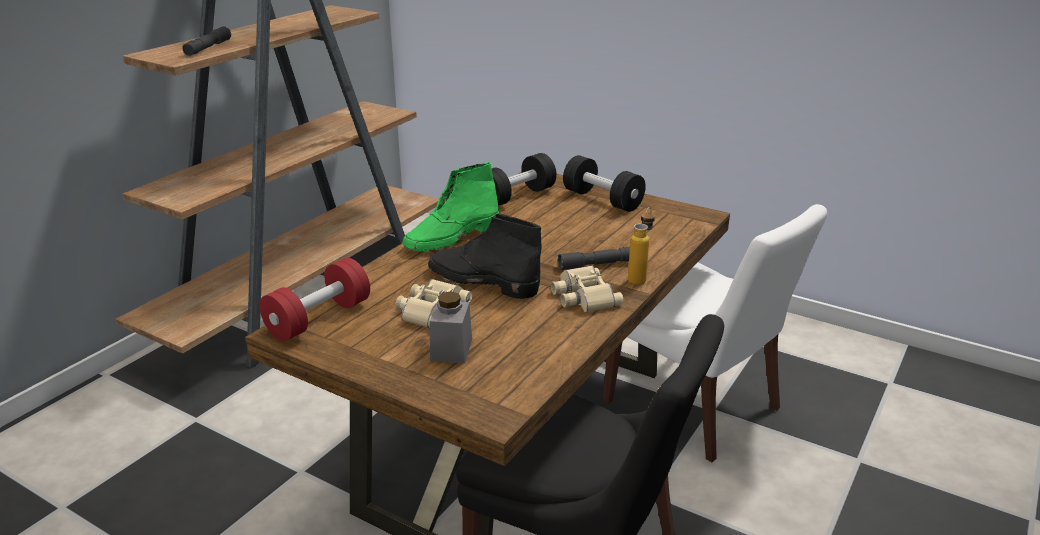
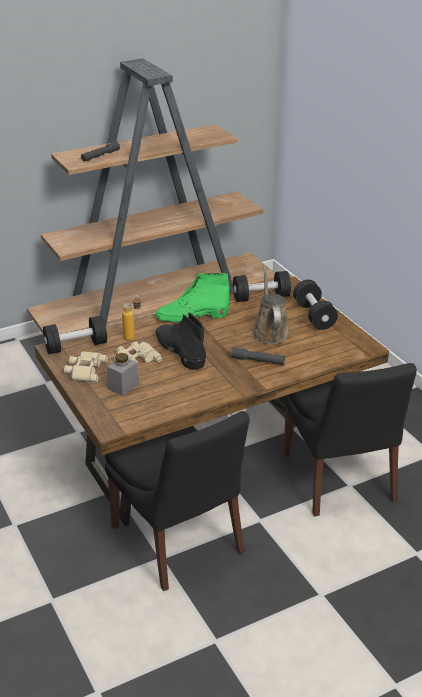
camera: 30 degrees right, 5 degrees up
(319, 318) = (76, 346): red dumbbell -> black dumbbell
(572, 229) = (270, 331): none -> brown watering can
(583, 296) = (225, 378): beige binoculars -> beige binoculars (85, 370)
(639, 278) = (272, 377): bottle -> bottle (133, 336)
(696, 408) = (340, 480): white chair -> black chair

